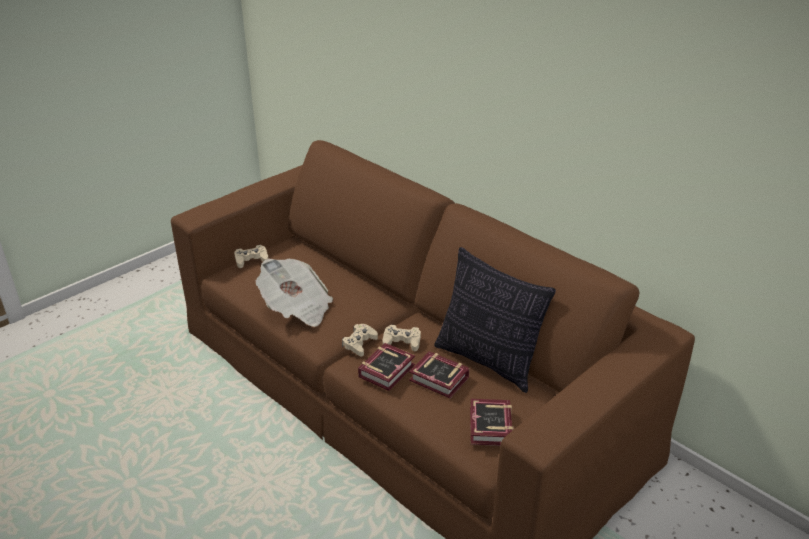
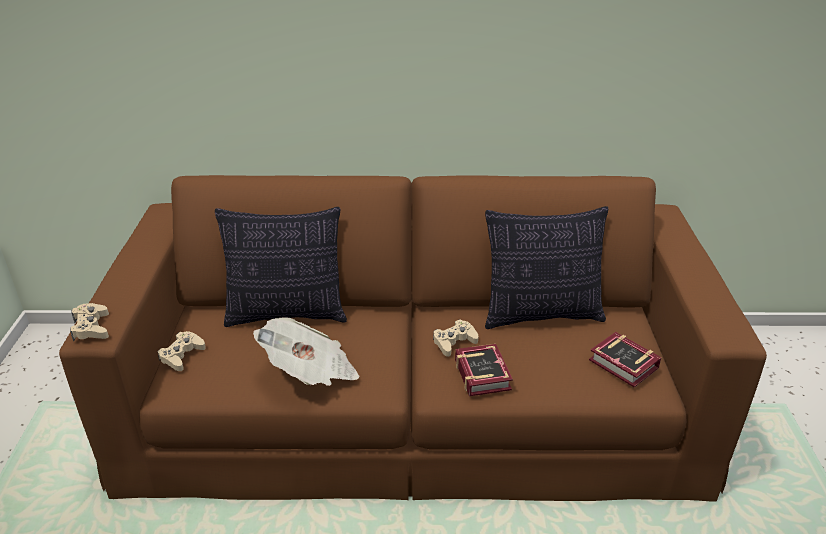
camera: 45 degrees left, 0 degrees up
(333, 267) = (287, 314): none -> pillow
(359, 343) = (418, 368): beige game controller -> beige game controller (91, 328)
(440, 381) = (535, 353): book -> none

